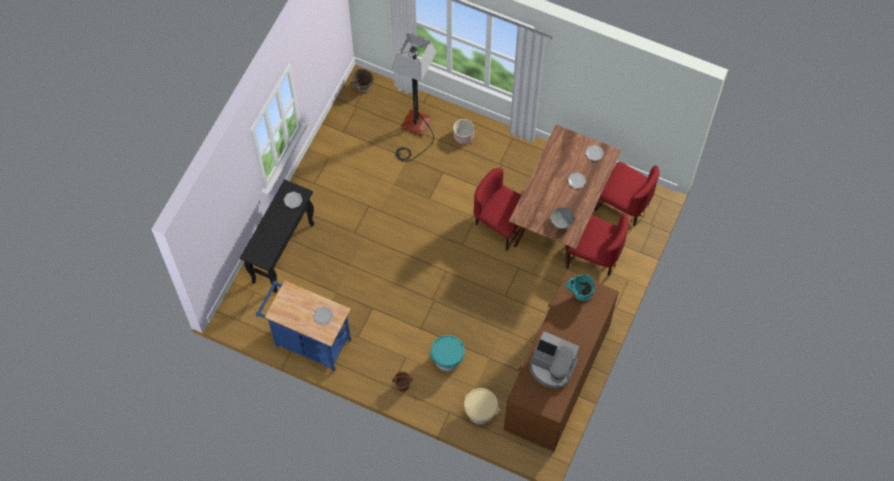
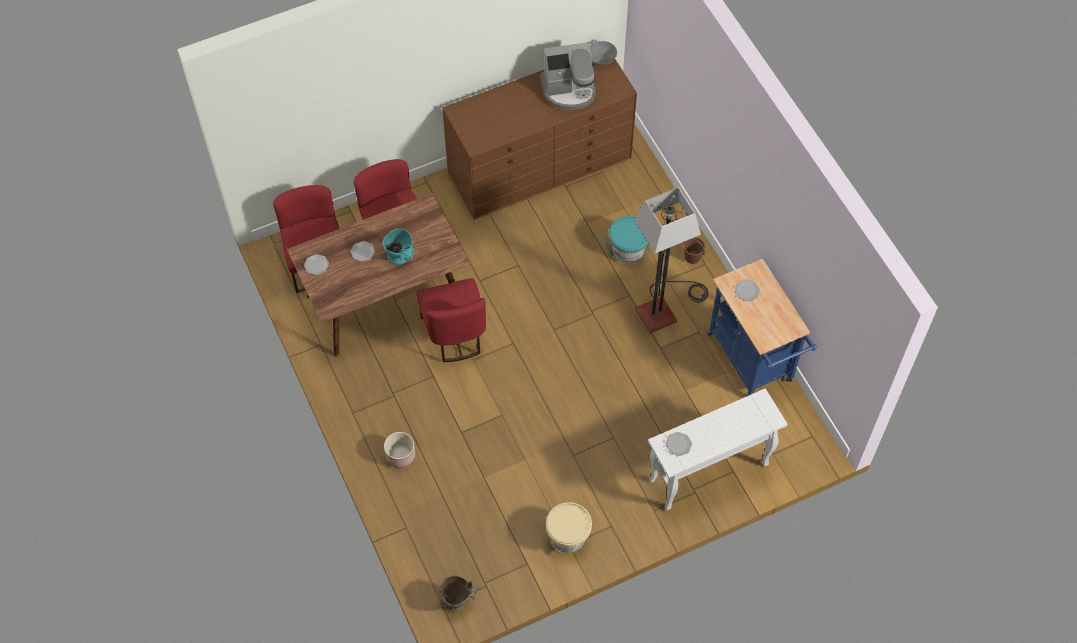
camera: 140 degrees left, 5 degrees down
(283, 252) = (708, 473): black console table -> white console table
(415, 131) = (446, 501): floor lamp -> floor lamp (664, 308)
(480, 412) = (639, 185): beige bucket -> beige bucket (568, 536)
(552, 367) = (569, 90): coffee machine -> coffee machine turned 105 degrees clockwise
(561, 221) = (419, 225): grey bowl -> grey bowl (601, 59)
(579, 294) = (480, 129): turquoise vase -> turquoise vase (401, 258)

